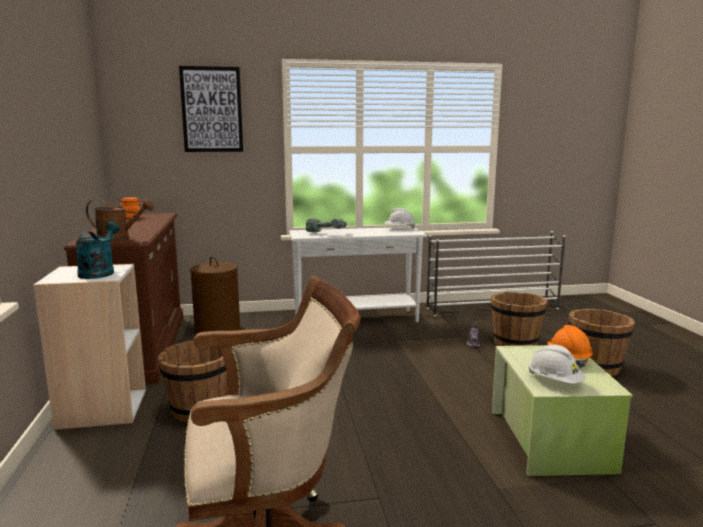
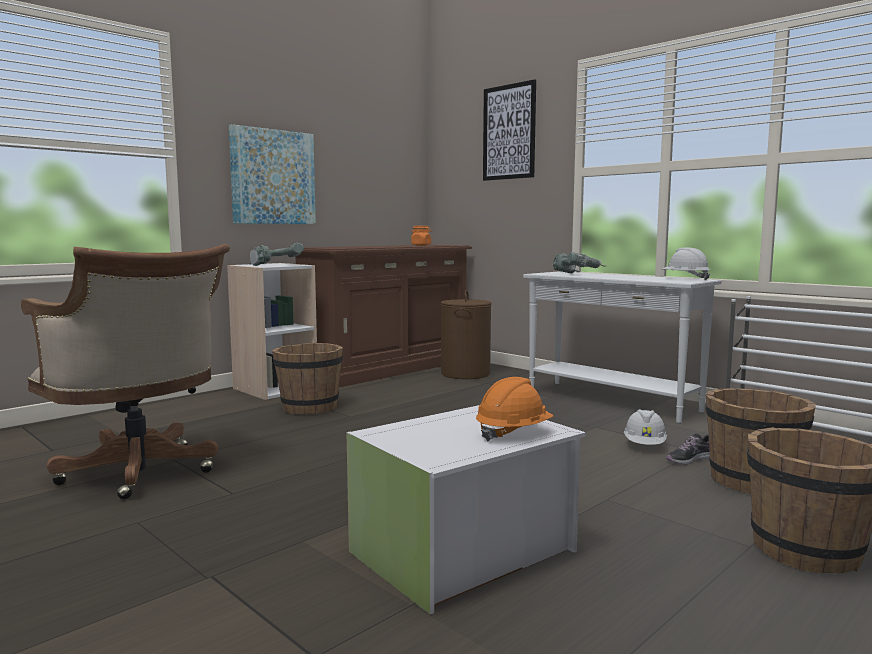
camera: 55 degrees right, 5 degrees down
(36, 165) = (273, 177): none -> picture
(99, 272) = (276, 265): turquoise watering can -> power drill
(119, 239) = (334, 247): brown watering can -> none
(551, 440) = (466, 552): green storage box -> white storage box
(555, 381) = (411, 435): white hard hat -> white hard hat (644, 445)

